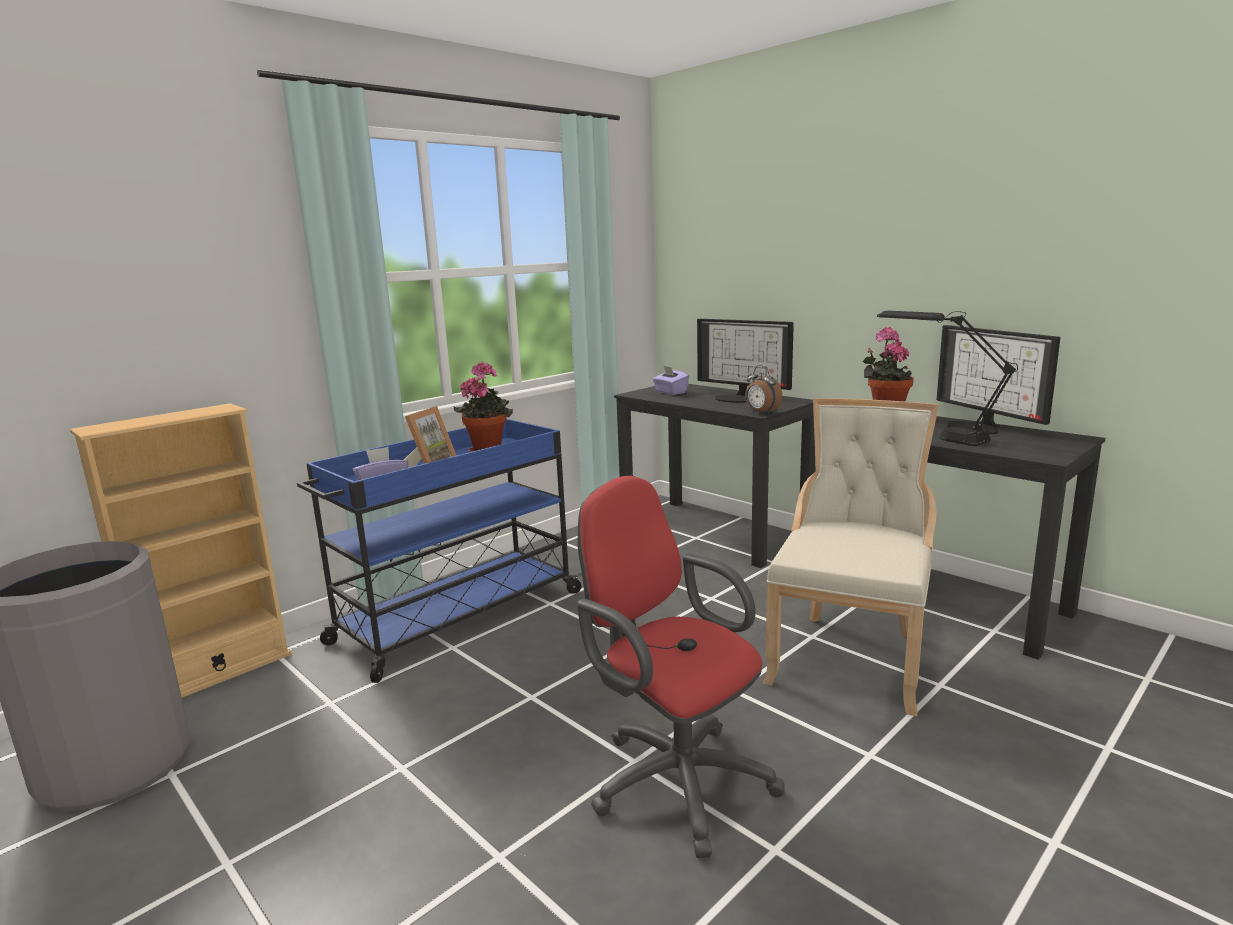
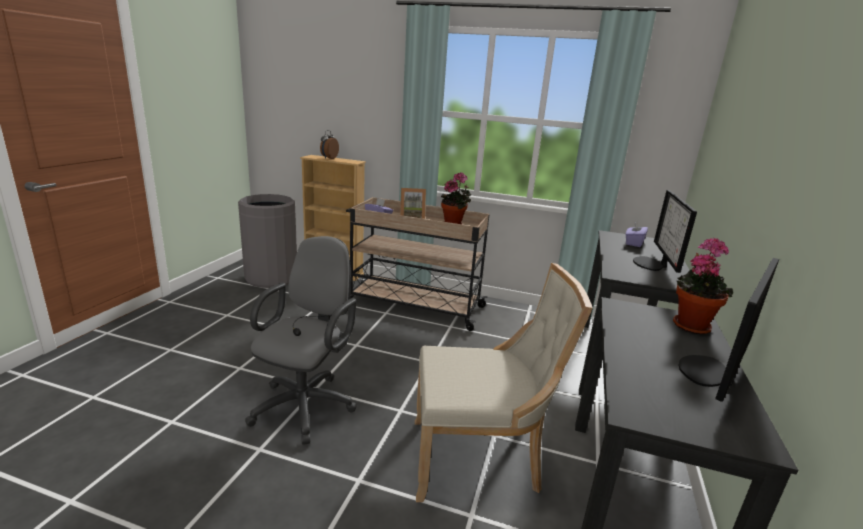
camera: 60 degrees right, 5 degrees up
(456, 618) = (413, 305): blue cart -> beige cart
(674, 778) = (307, 403): red office chair -> grey office chair
(761, 413) = (616, 276): alarm clock -> alarm clock (328, 158)
(935, 435) = (644, 350): black table lamp -> none

